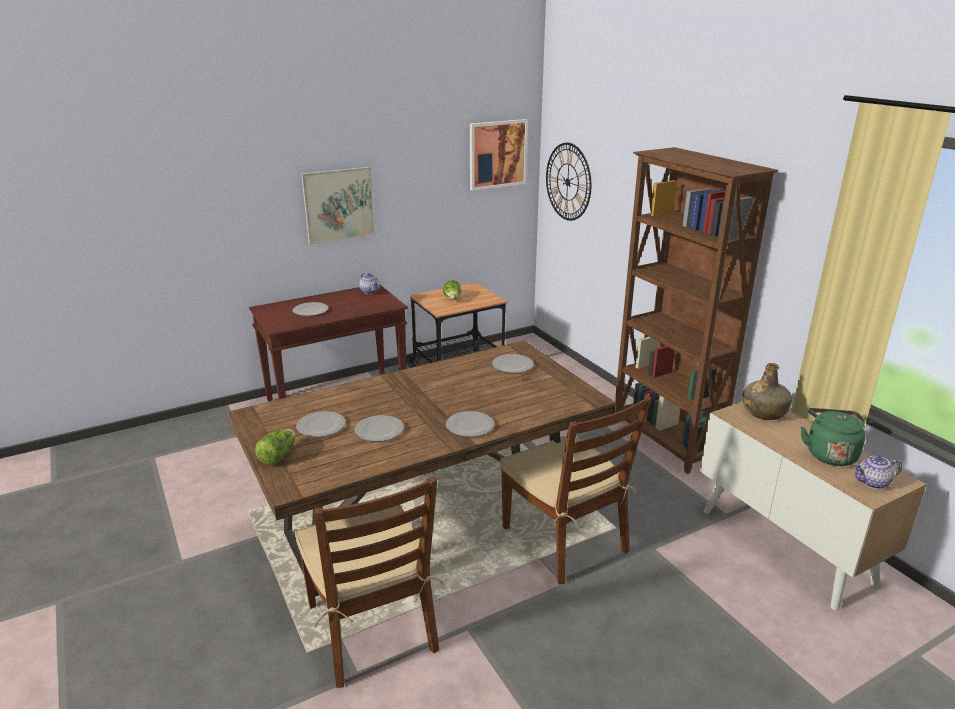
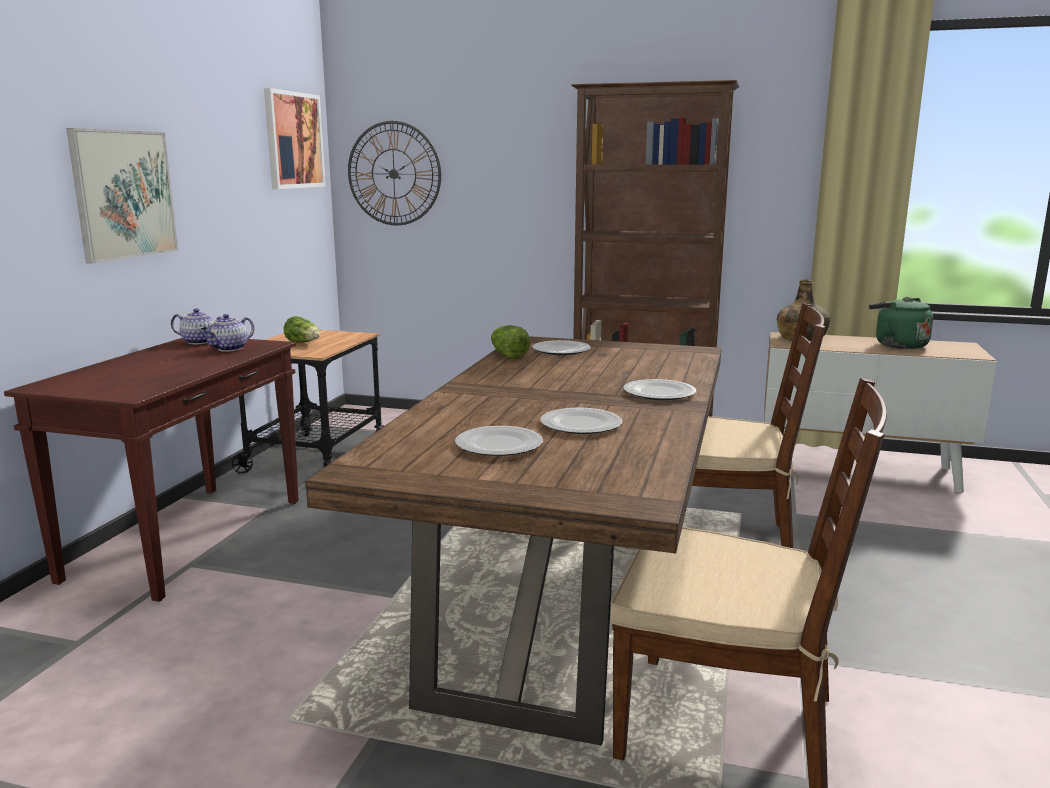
camera: 45 degrees left, 10 degrees down
(278, 456) = (529, 485): lettuce -> lettuce (507, 355)
(310, 311) = (147, 371): plate -> none
(873, 483) = (958, 350): teapot -> teapot (230, 349)

